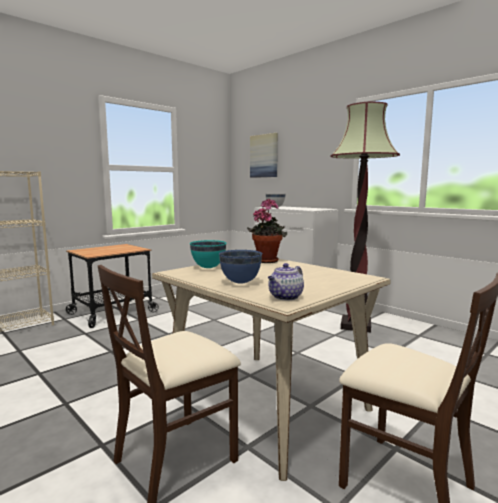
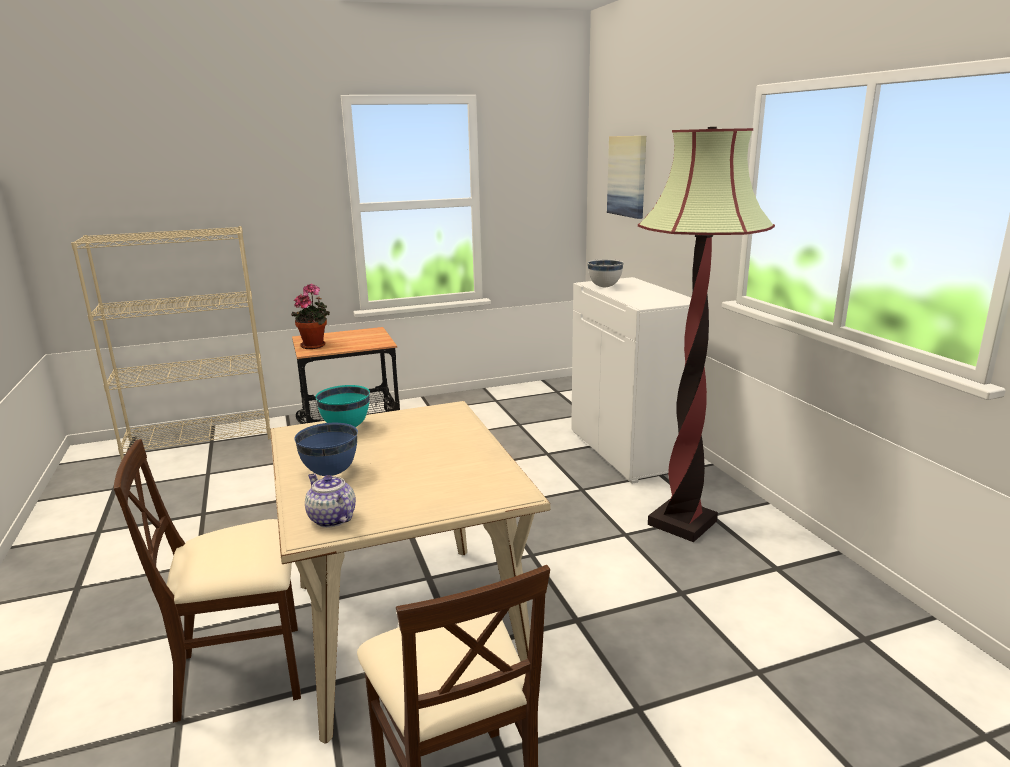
camera: 25 degrees right, 10 degrees up
(267, 260) = (449, 421): potted plant -> potted plant (315, 345)
(285, 297) = (331, 518): teapot -> teapot turned 75 degrees clockwise

